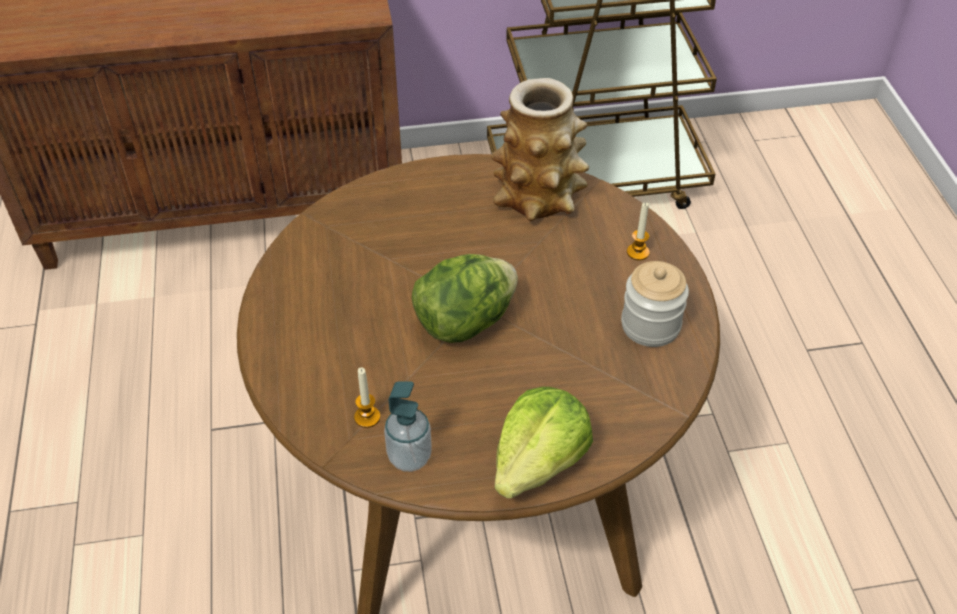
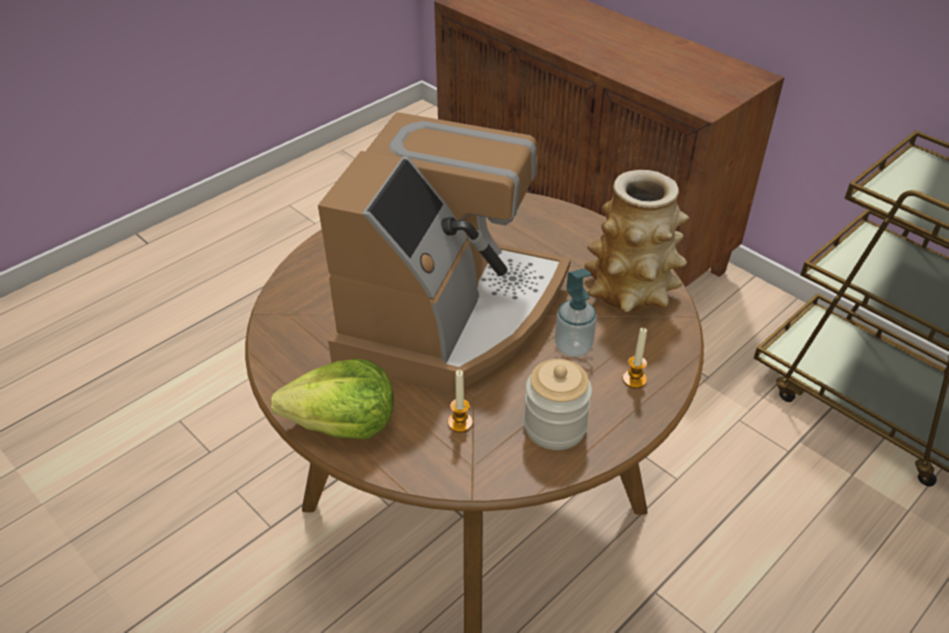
camera: 55 degrees right, 5 degrees down
(367, 417) = (313, 312): candle -> candle (460, 423)
(409, 457) = (293, 351): soap dispenser -> soap dispenser (573, 347)
(464, 322) = (450, 316): lettuce -> coffee machine

